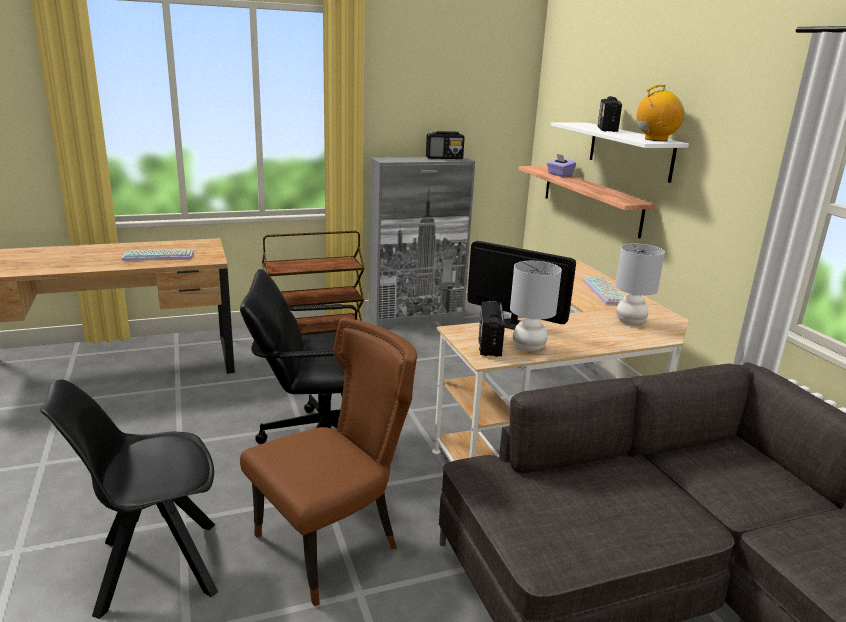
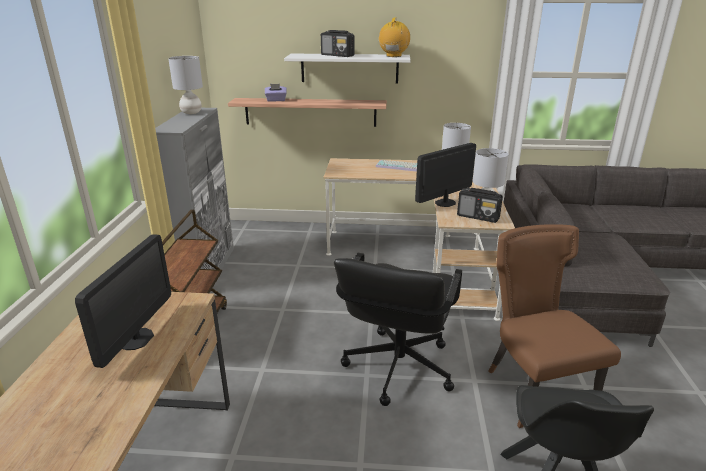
camera: 65 degrees left, 5 degrees up
(159, 256) = (136, 339): keyboard -> monitor
(444, 158) = (191, 112): radio -> grey table lamp

